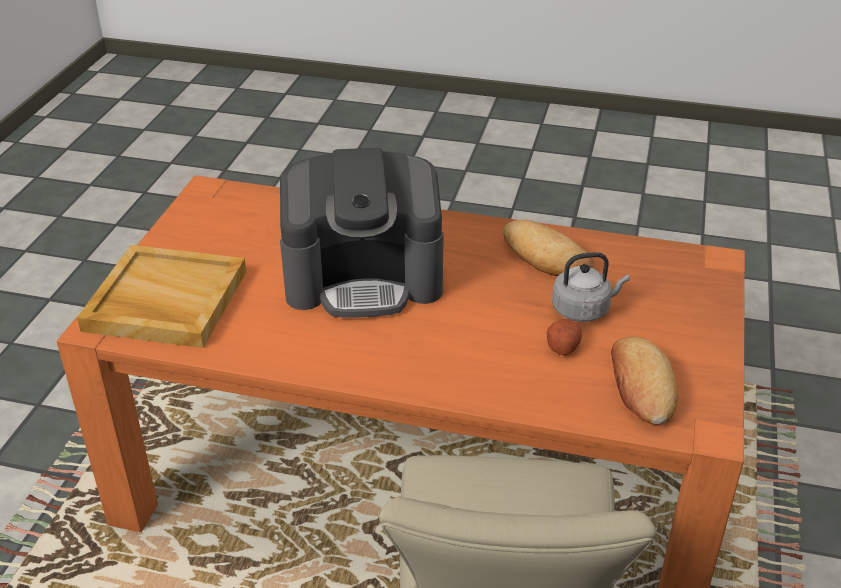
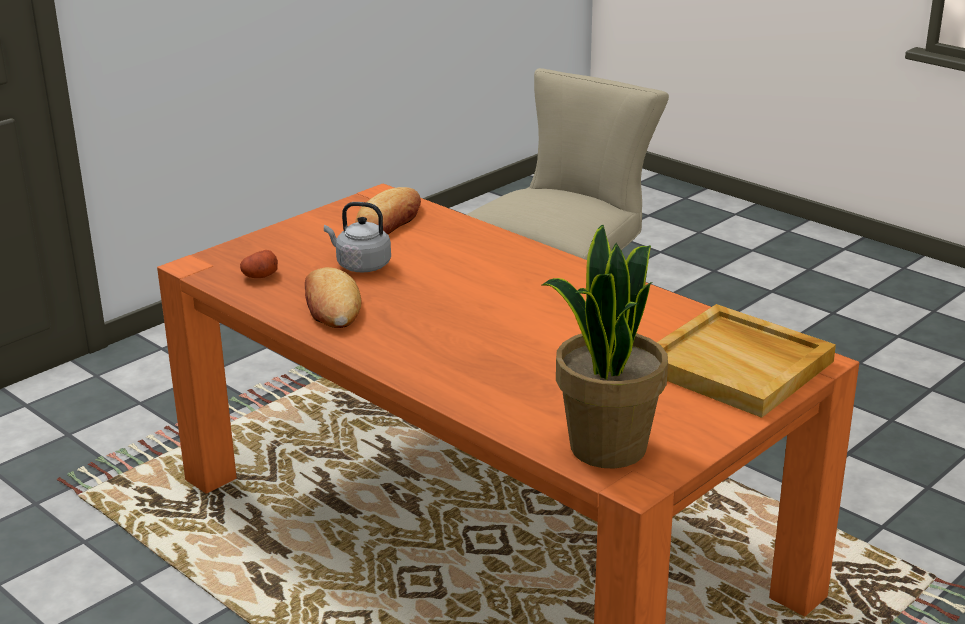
camera: 150 degrees left, 10 degrees down
(237, 205) = (606, 447): none -> potted plant
(364, 277) = (522, 335): coffee machine -> none
(562, 345) = (411, 251): potato -> potato (260, 276)

